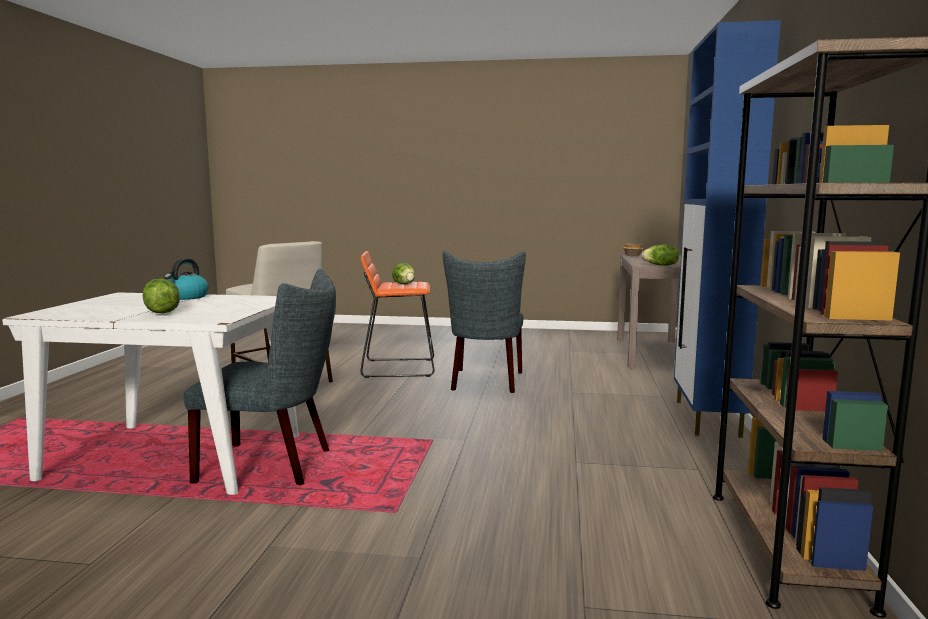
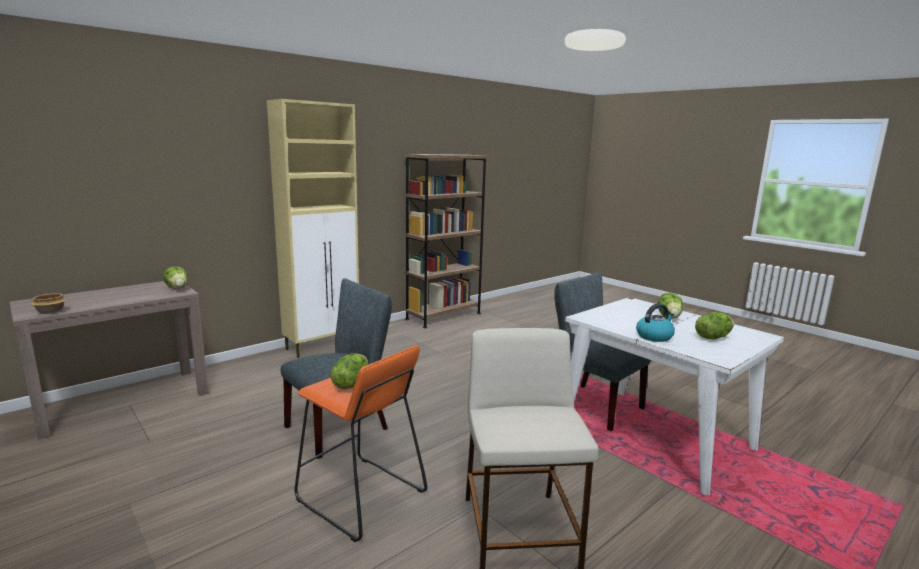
camera: 140 degrees left, 5 degrees up
(113, 305) = (712, 337): none -> lettuce
(707, 419) = (323, 345): blue cabinet -> beige cabinet

